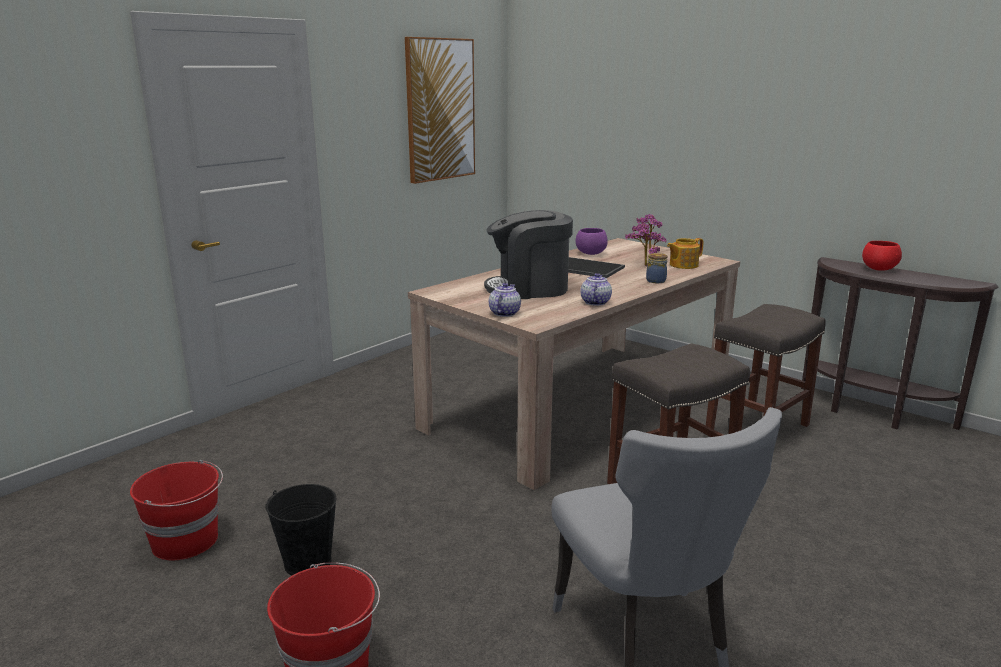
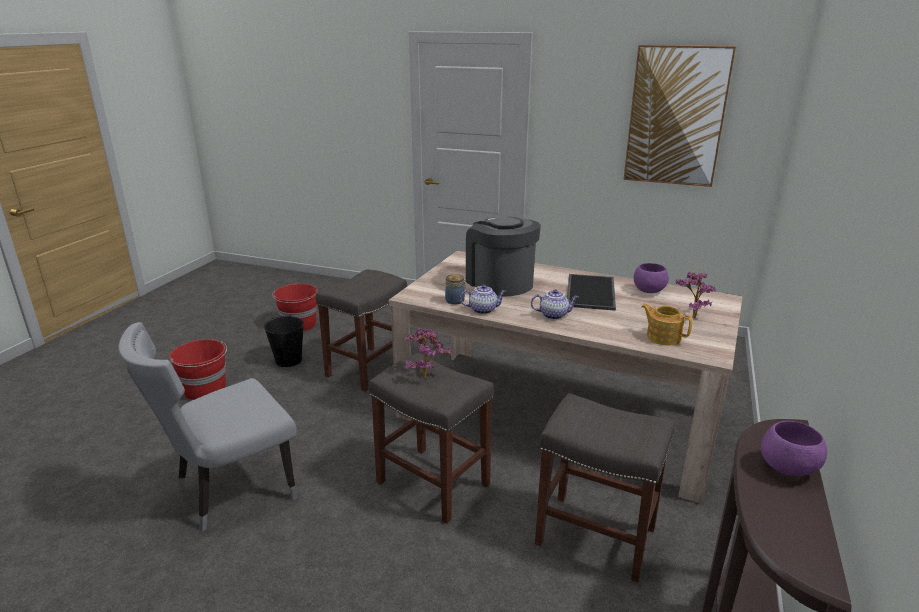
camera: 70 degrees right, 5 degrees up
(398, 494) = (368, 368): none -> grey stool
(504, 313) = (429, 284): teapot -> teapot (554, 315)
(643, 265) = (636, 317): potted plant -> potted plant (425, 376)
(655, 281) = (581, 328): jar -> jar (455, 301)
(879, 269) = (788, 469): red bowl -> purple bowl

